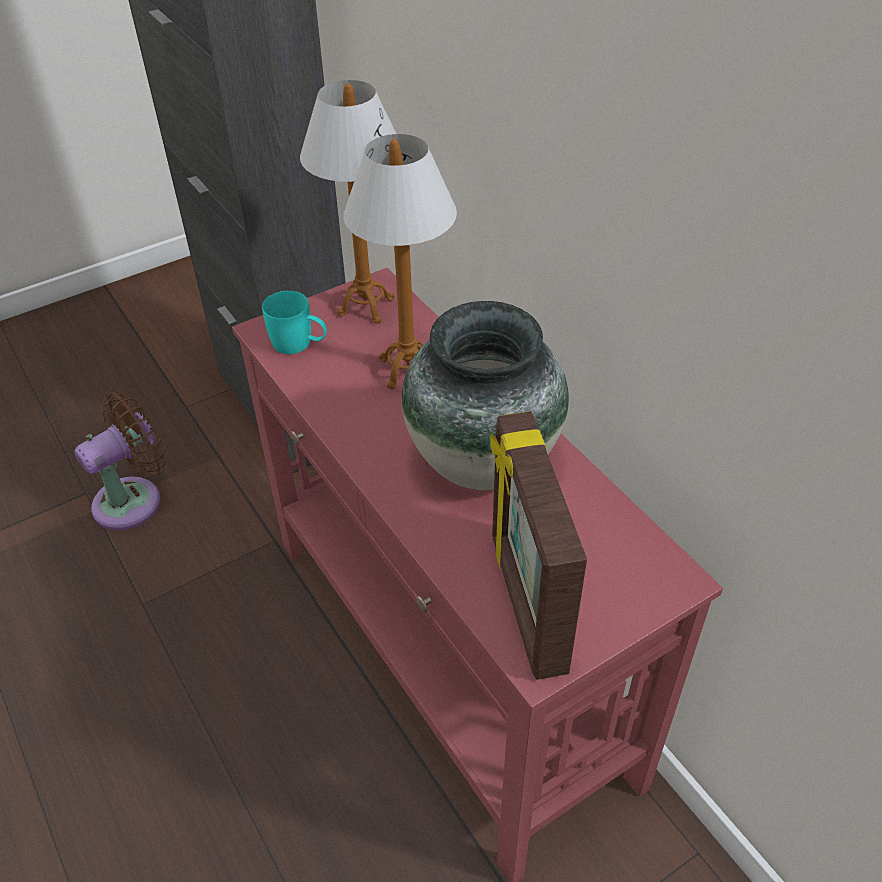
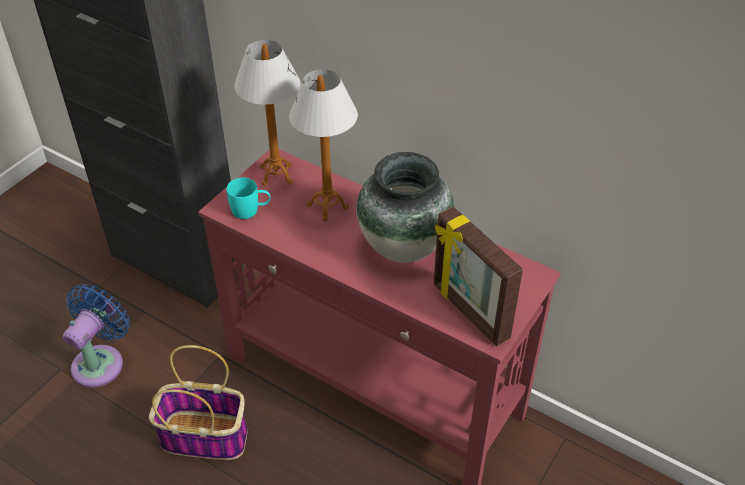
camera: 25 degrees left, 0 degrees up
(134, 500) = (101, 362): brown fan -> blue fan
(197, 642) = (206, 436): none -> basket

